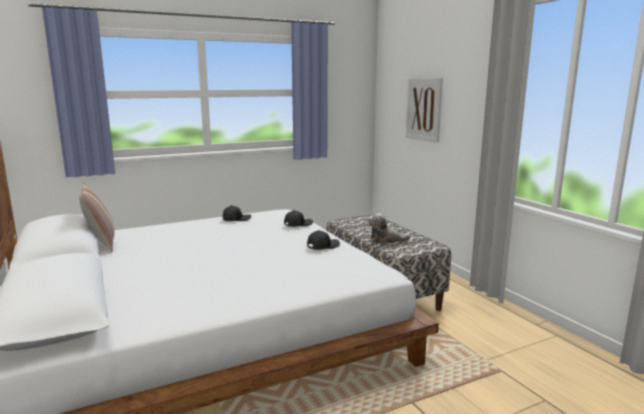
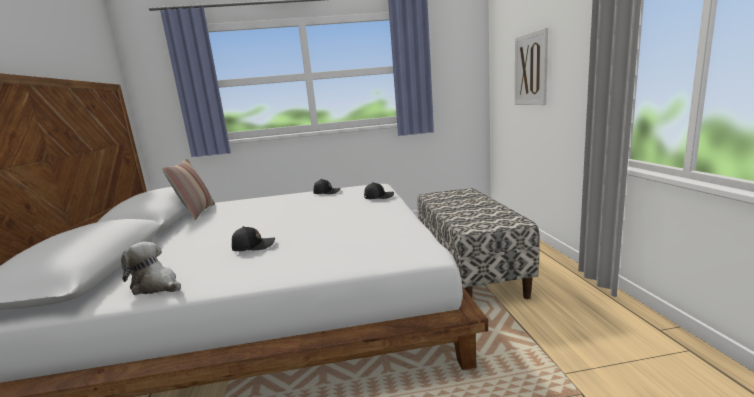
camera: 20 degrees right, 0 degrees up
(322, 246) = (382, 218): black cap -> black cap (253, 246)
(385, 240) = (464, 214): plush toy -> plush toy (156, 286)

